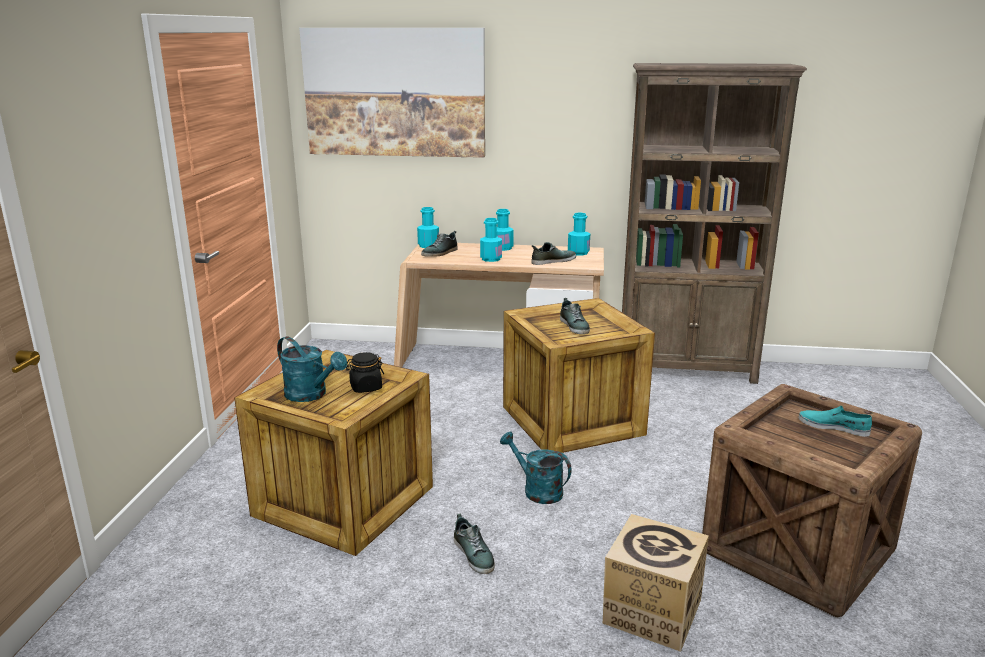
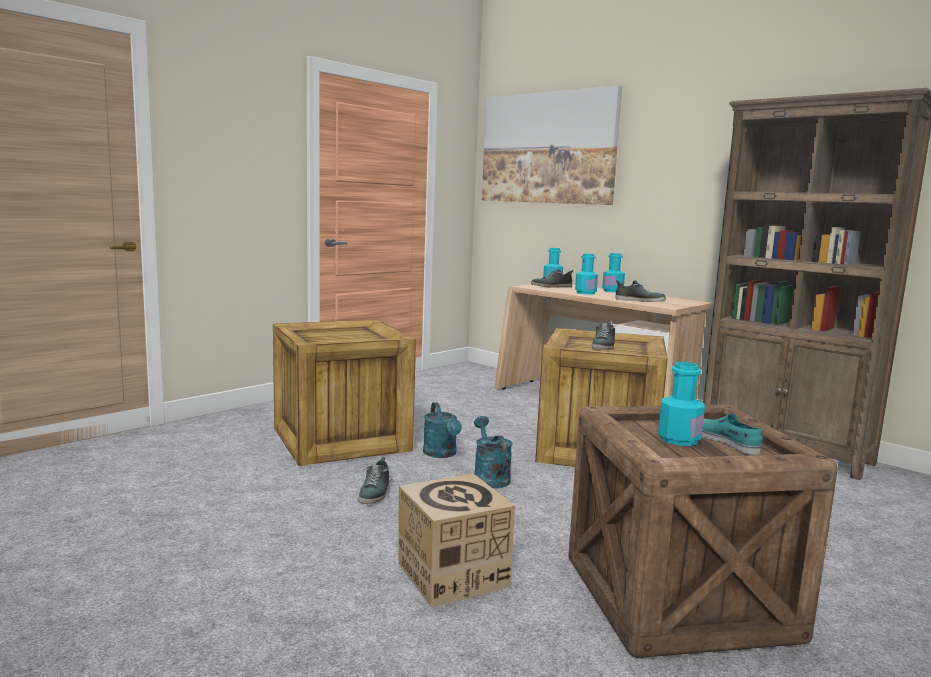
camera: 35 degrees right, 10 degrees down
(311, 395) = (320, 333): turquoise watering can -> turquoise watering can (442, 454)
(365, 387) = (361, 337): black jar -> none
(578, 253) = (677, 301): turquoise bottle -> turquoise bottle (678, 439)

